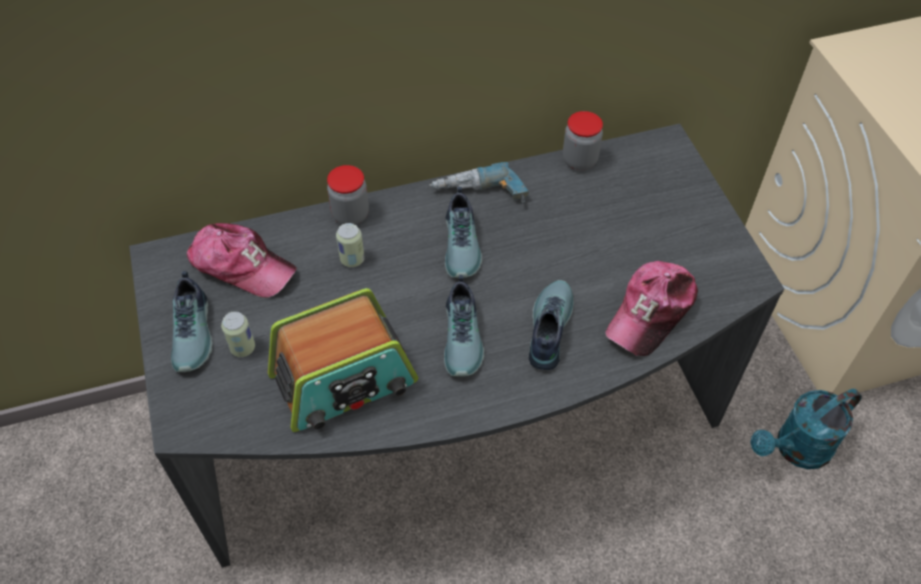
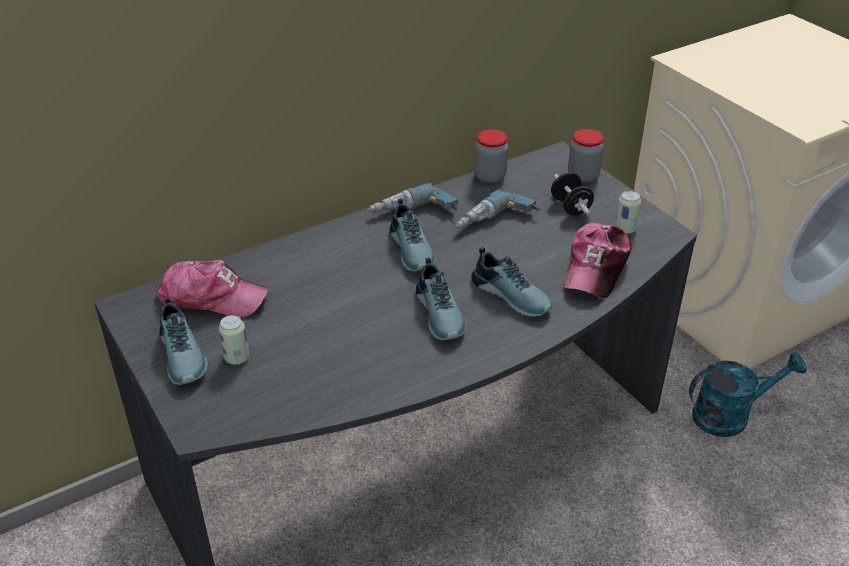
camera: 15 degrees left, 15 degrees down
(344, 380) = (344, 364): radio -> none
(350, 215) = (302, 245): jar -> jar (583, 176)
(352, 259) = (316, 276): can -> can (625, 229)
(547, 328) = (512, 294): shoe -> shoe turned 135 degrees clockwise
(564, 227) = (496, 223): none -> power drill
(654, 221) = (570, 207): none -> black dumbbell
(795, 449) = (730, 415): turquoise watering can -> turquoise watering can turned 150 degrees counterclockwise

